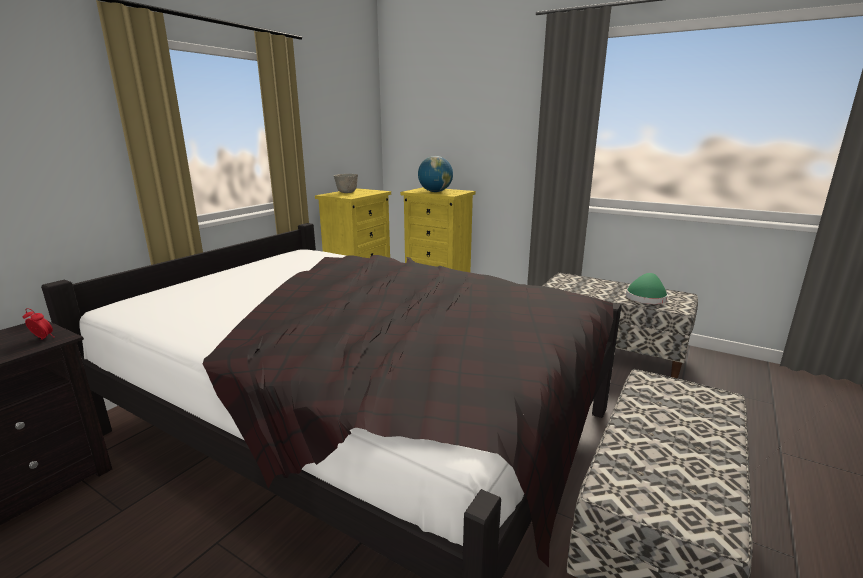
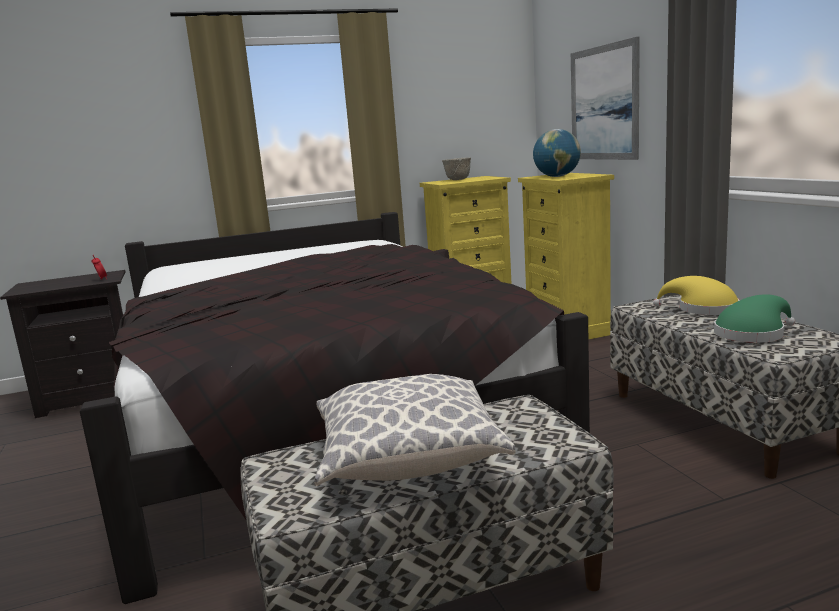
camera: 40 degrees right, 5 degrees down
(463, 138) = (604, 103): none -> picture
(591, 284) = (702, 309): none -> yellow hat
(681, 447) = (408, 460): none -> pillow

